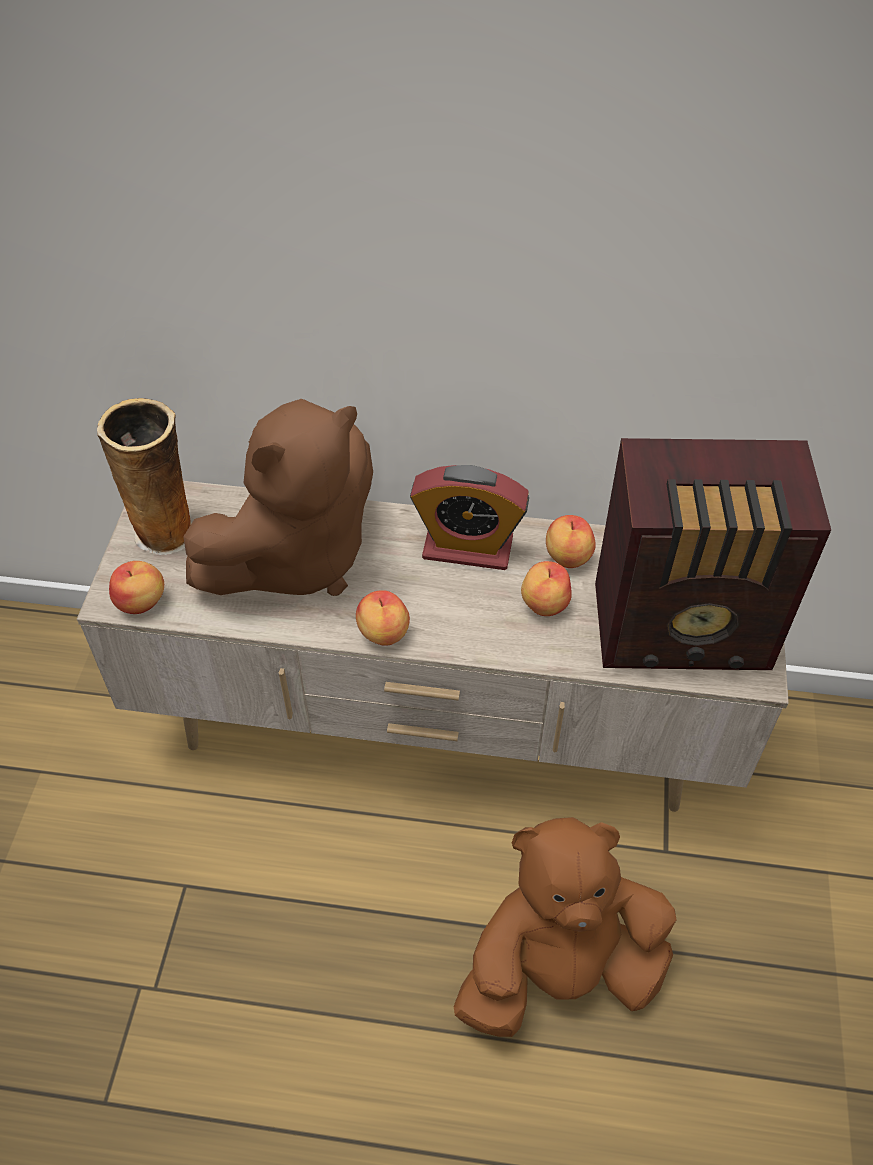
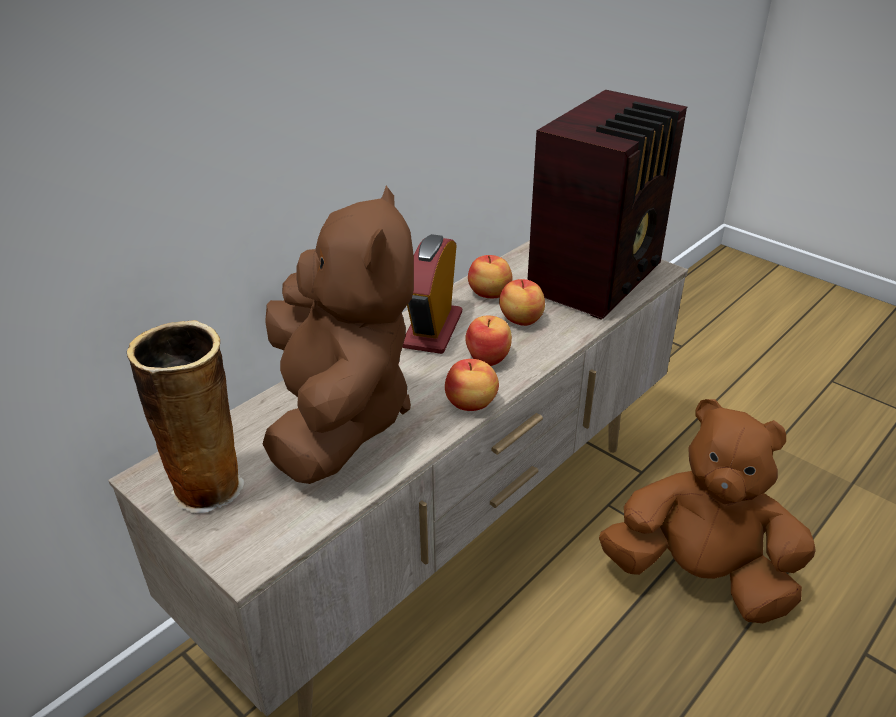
camera: 55 degrees left, 15 degrees down
(142, 602) = (275, 539): apple -> apple (489, 357)
(467, 548) = (432, 330): alarm clock -> alarm clock turned 150 degrees clockwise
(560, 970) = (699, 575): brown plush toy -> brown plush toy turned 90 degrees clockwise

